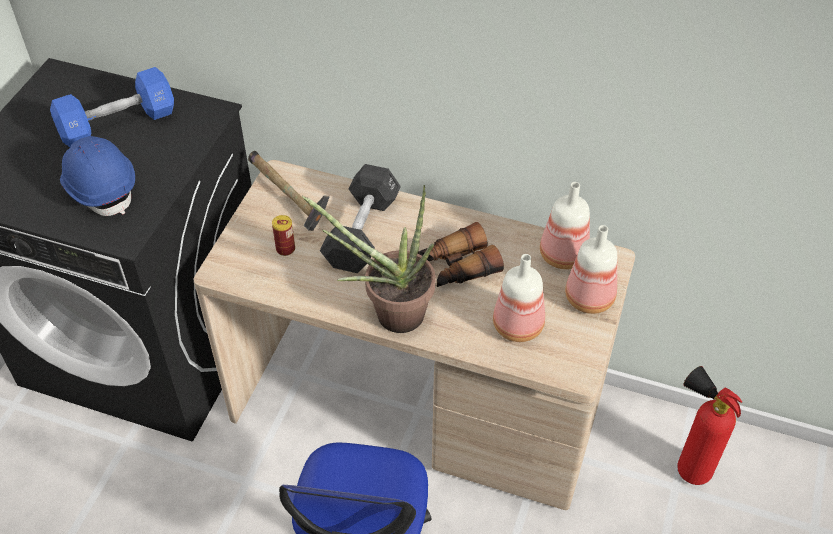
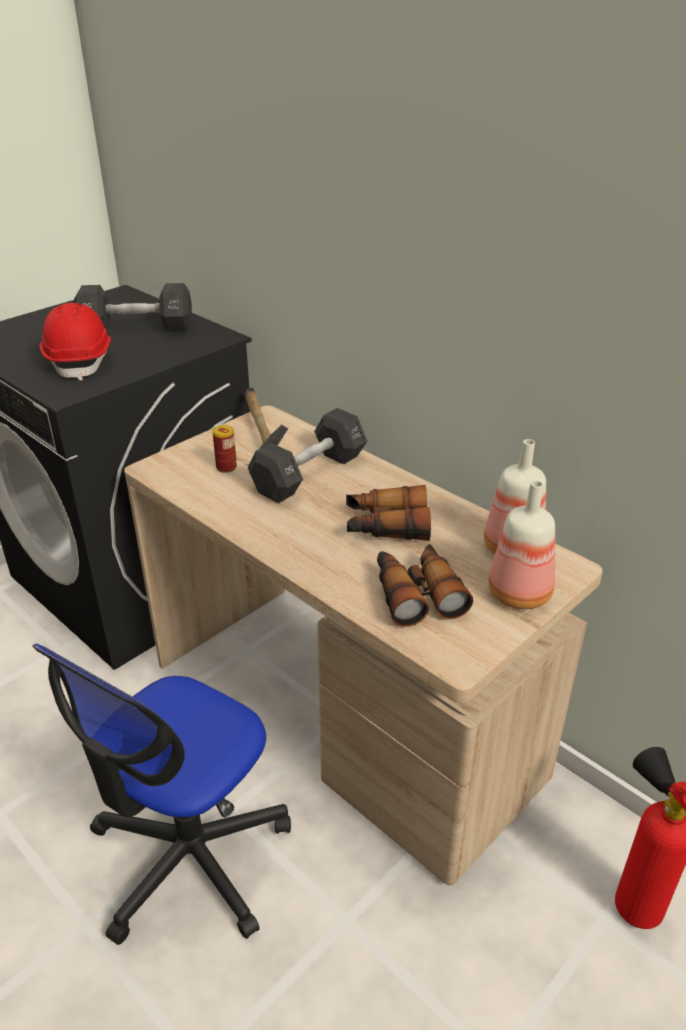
camera: 25 degrees right, 15 degrees down
(101, 188) = (81, 361): blue hard hat -> red hard hat
(118, 123) = (137, 328): blue dumbbell -> black dumbbell
(389, 315) = (283, 544): potted plant -> none
(518, 324) = (417, 593): bottle -> binoculars

